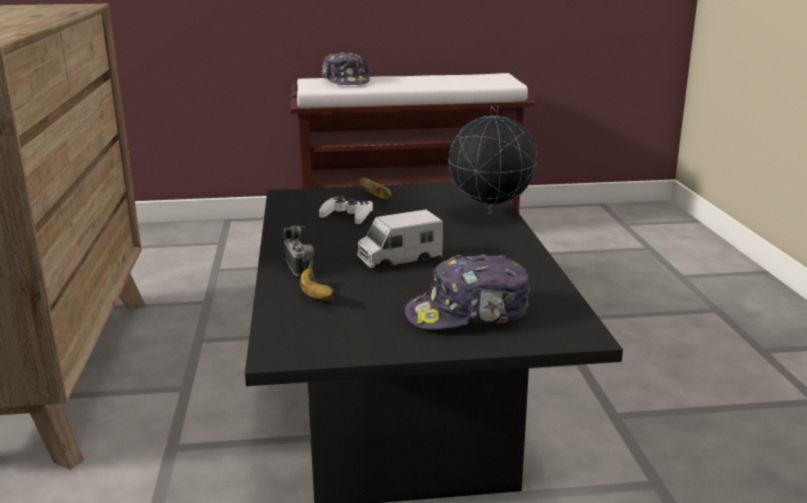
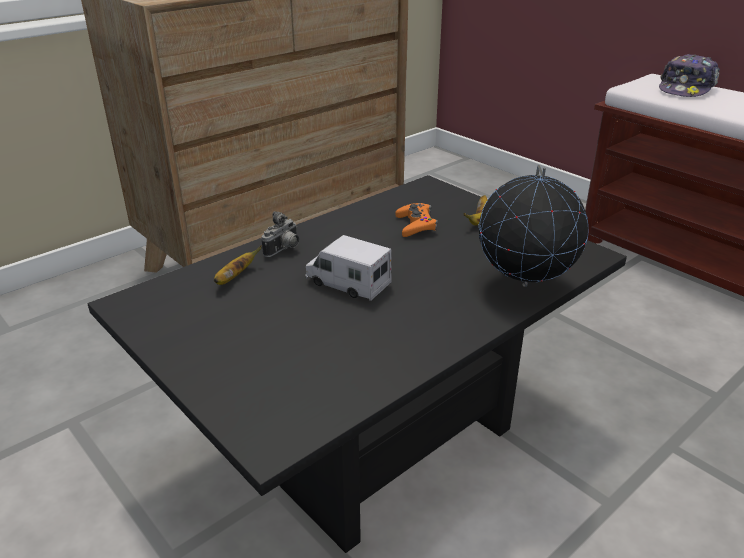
camera: 55 degrees right, 10 degrees up
(347, 216) = (416, 225): white game controller -> orange game controller
(469, 313) = (263, 360): cap -> none

